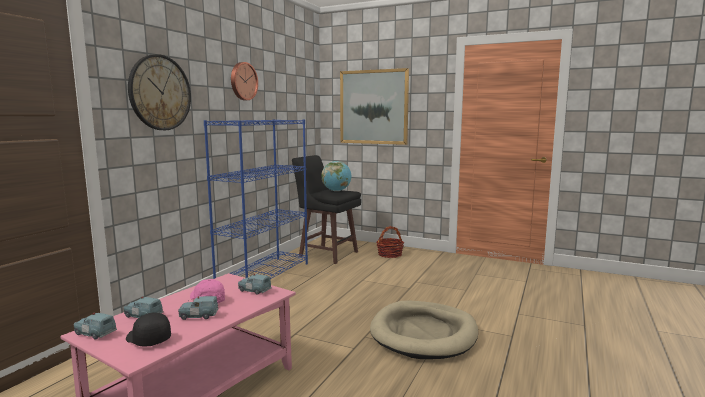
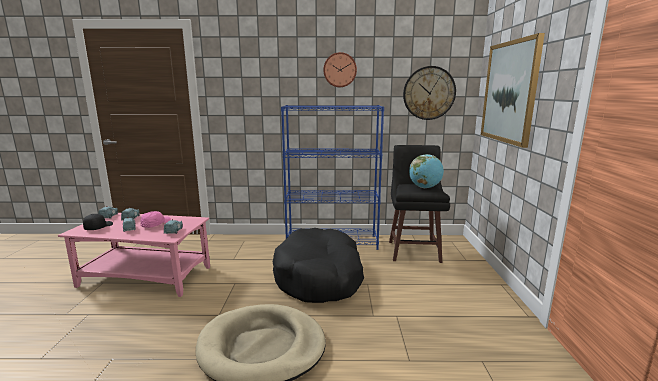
camera: 65 degrees right, 5 degrees up
(160, 93) = (248, 84): wall clock -> wall clock (429, 93)
(330, 294) = (319, 277): none -> black dog bed
(390, 254) = (463, 281): basket -> none

